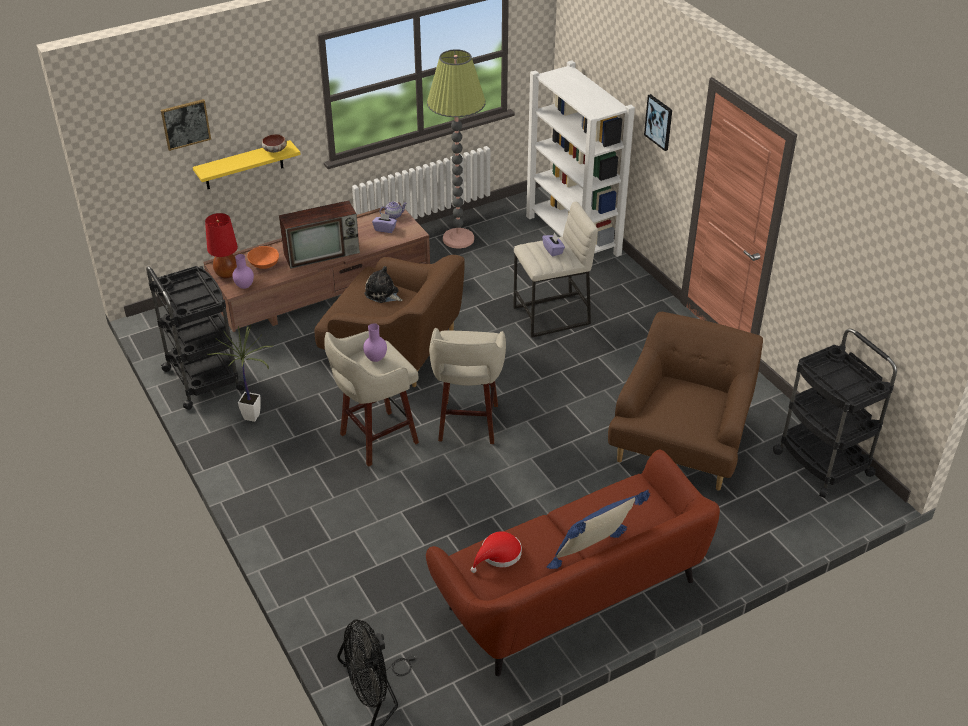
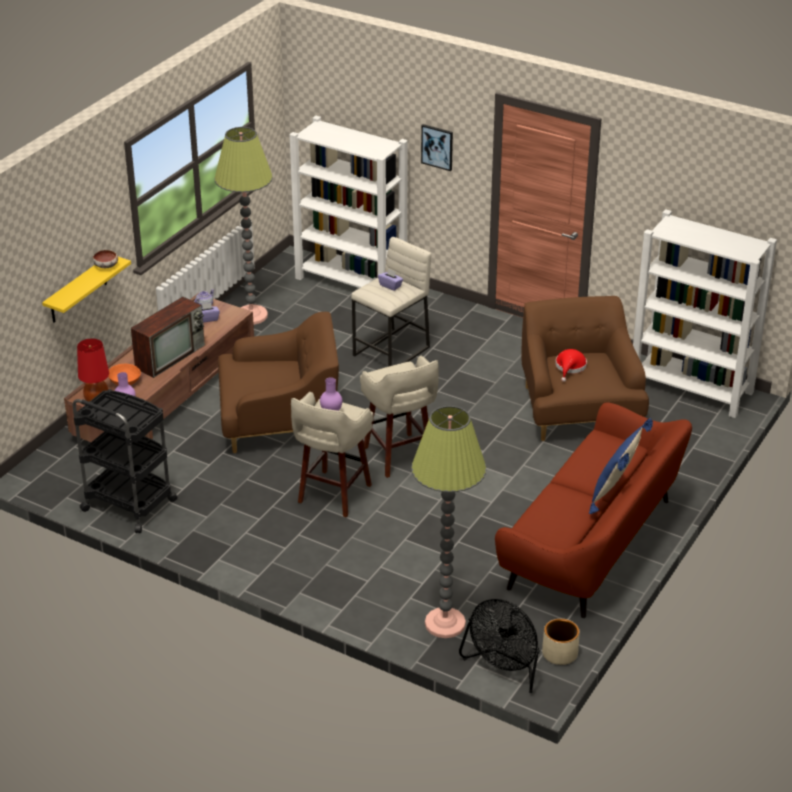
camera: 30 degrees left, 5 degrees down
(185, 124) = (36, 259): picture -> none
(254, 419) = (209, 518): potted plant -> none
(360, 618) = (445, 623): none -> floor lamp
(383, 294) = (261, 370): plush toy -> none
(439, 705) = (560, 653): none -> beige planter
(498, 555) = (544, 520): red hat -> red hat (570, 367)
(821, 463) = (691, 388): black cart -> white bookcase

